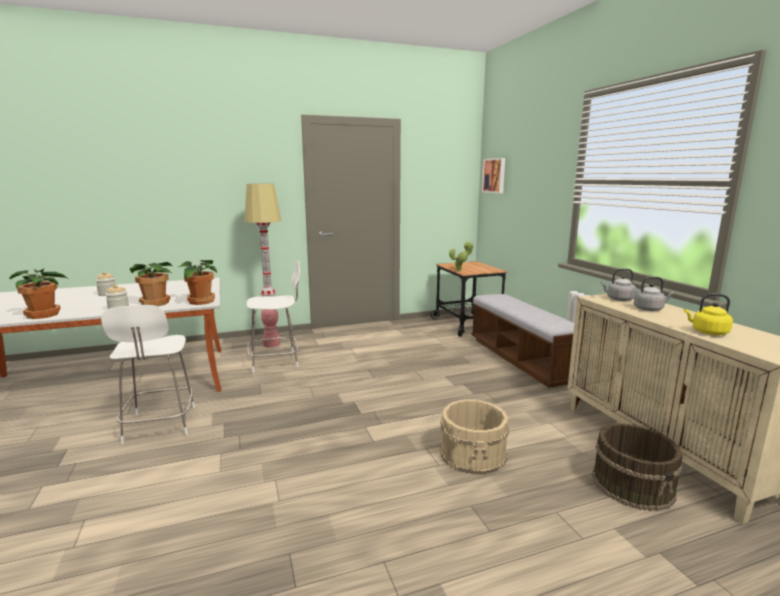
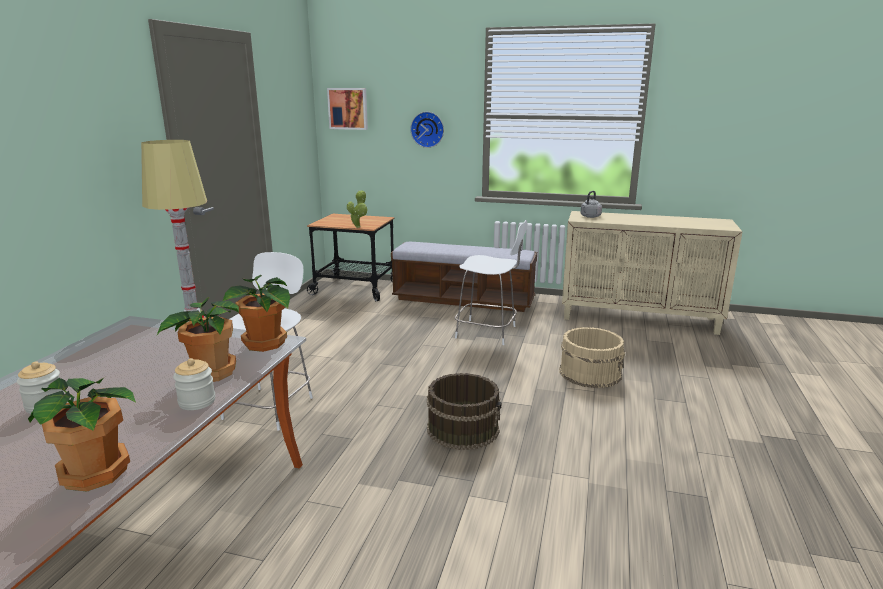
camera: 55 degrees left, 5 degrees up
(159, 426) = (344, 532): white chair -> white chair (488, 332)
(537, 194) = (427, 129): none -> wall clock
(633, 484) = (667, 342): brown bucket -> brown bucket (463, 428)
(649, 309) = (621, 218): grey kettle -> none
(707, 332) = (679, 224): yellow kettle -> none

